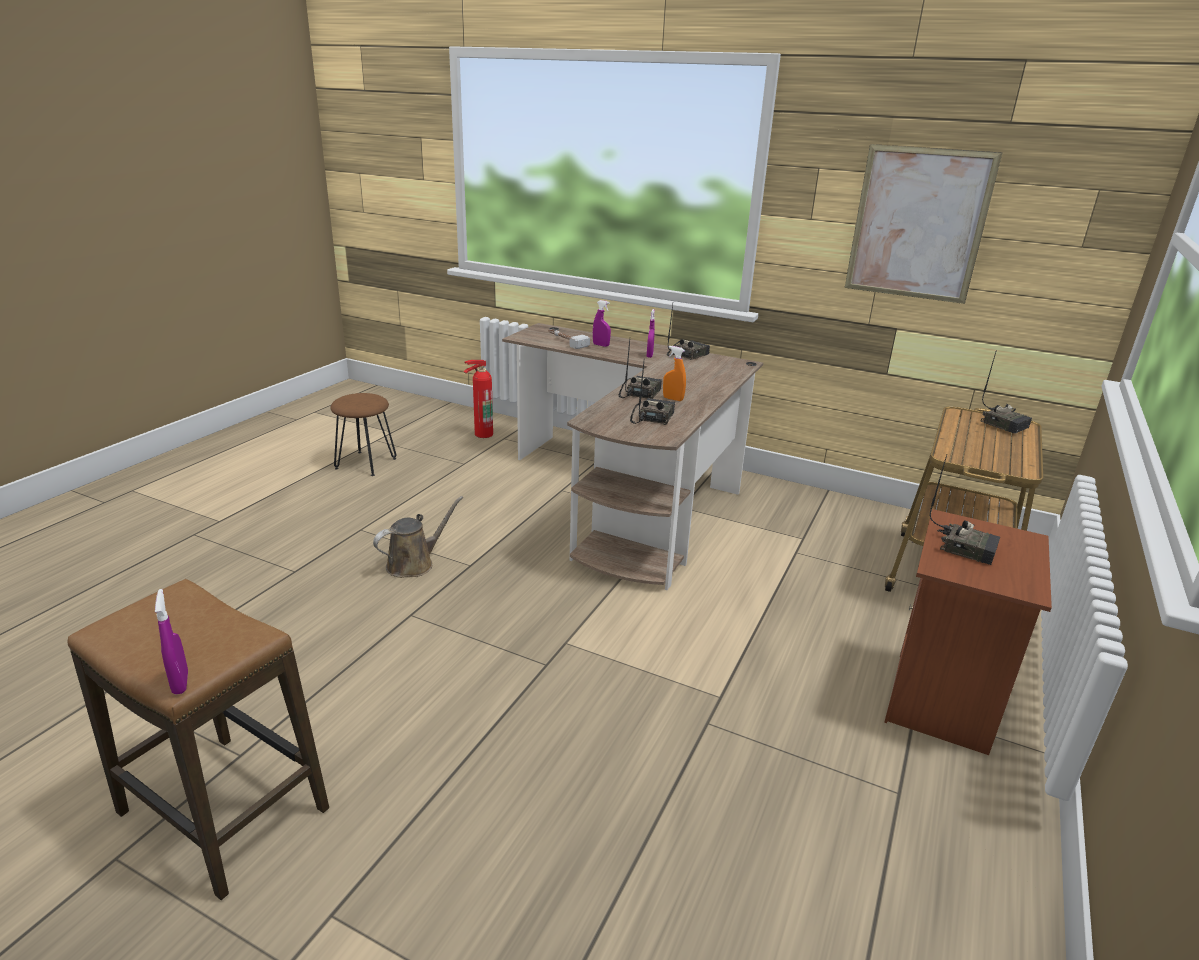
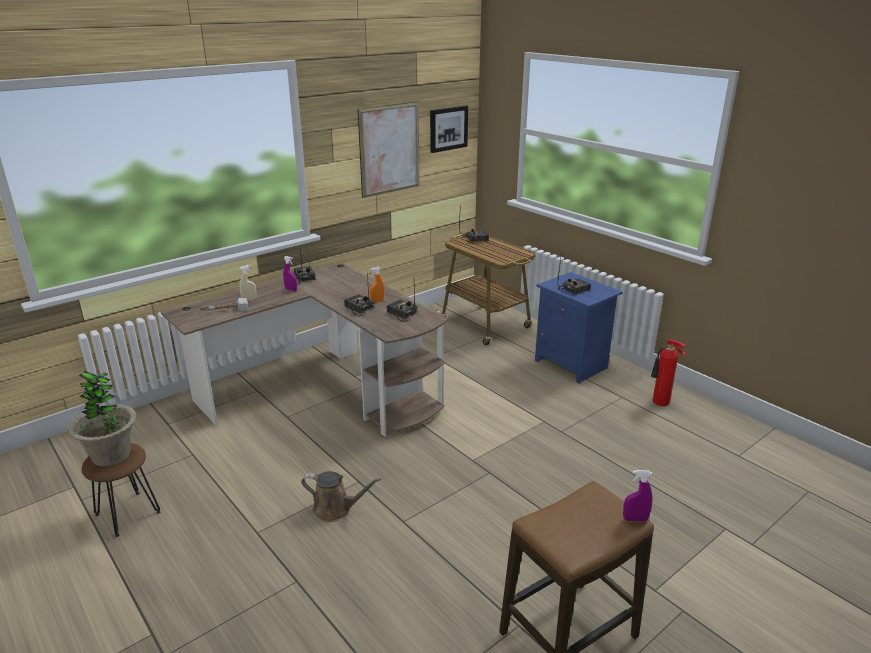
camera: 65 degrees left, 0 degrees up
(360, 399) = (111, 455): none -> potted plant
(414, 564) = (336, 509): brown watering can -> brown watering can turned 120 degrees clockwise
(481, 434) = (145, 434): fire extinguisher -> fire extinguisher (660, 402)
(601, 345) = (249, 300): purple spray bottle -> beige spray bottle
(943, 701) = (572, 364): brown nightstand -> blue nightstand
(1066, 218) = (448, 128): none -> picture

